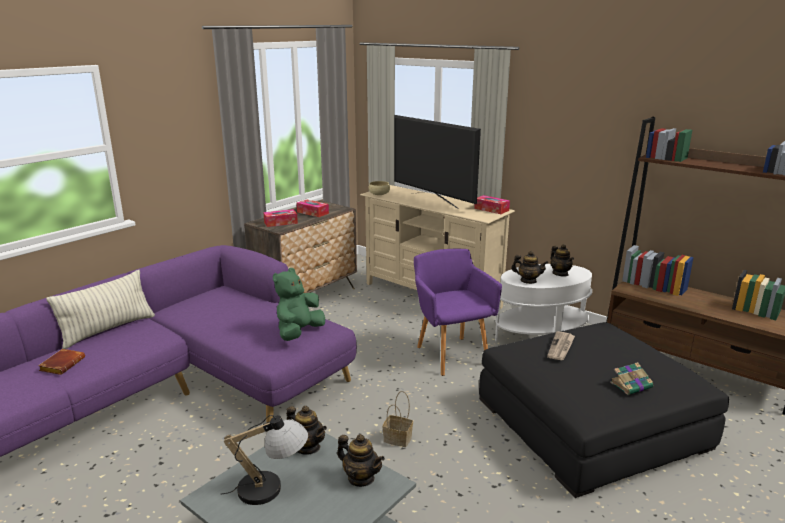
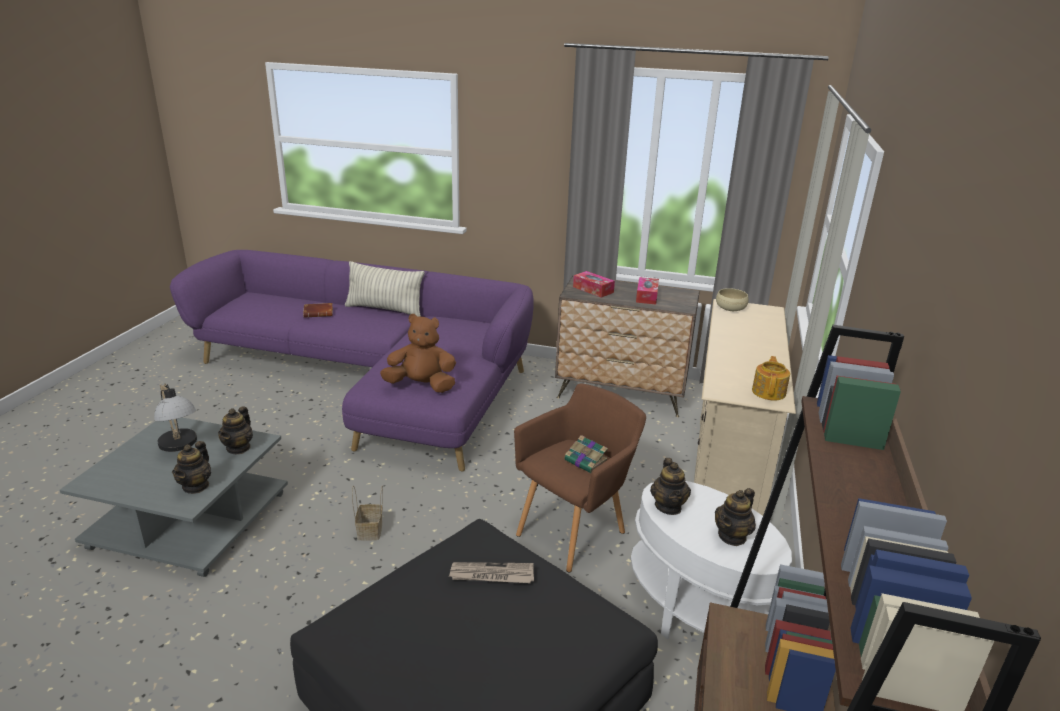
camera: 65 degrees right, 5 degrees up
(299, 333) = (421, 386): green plush toy -> brown plush toy
(433, 200) = (750, 345): television -> none
(451, 353) = (575, 531): purple armchair -> brown armchair
(491, 209) = (769, 392): tissue box -> teapot
(632, 385) = (411, 660): book -> book (586, 462)

